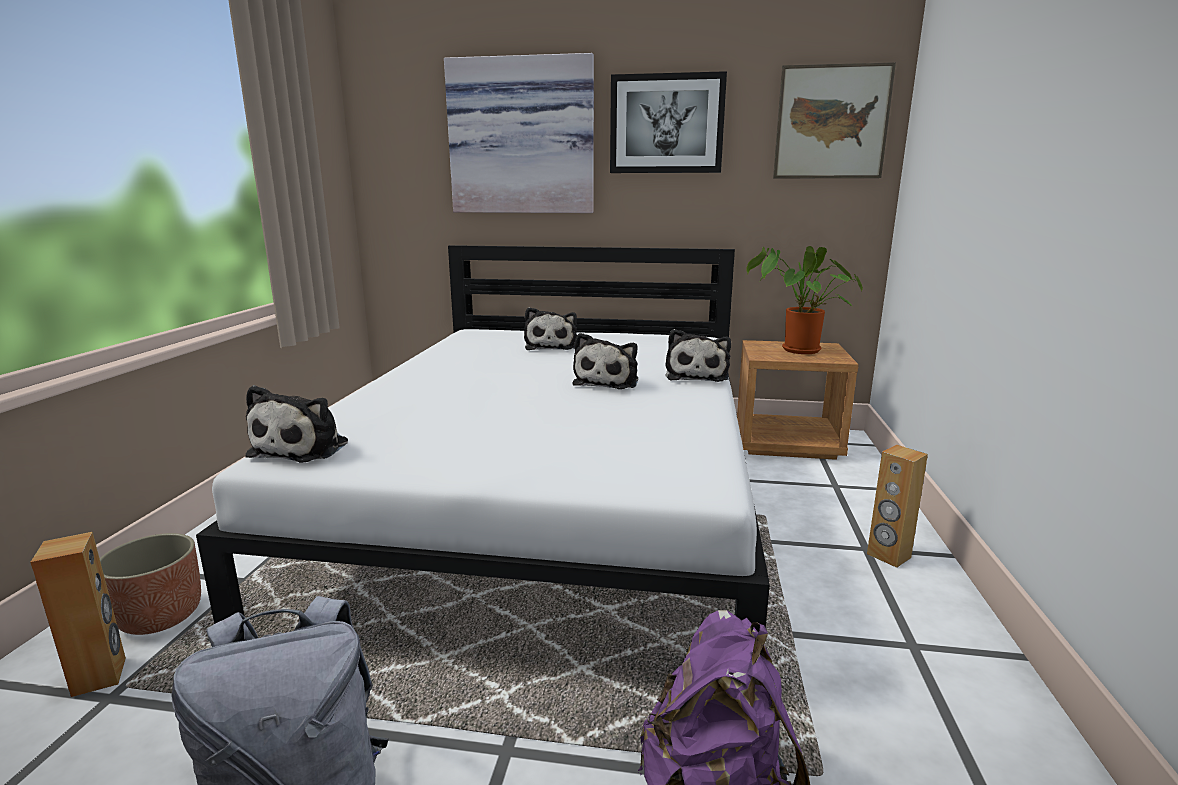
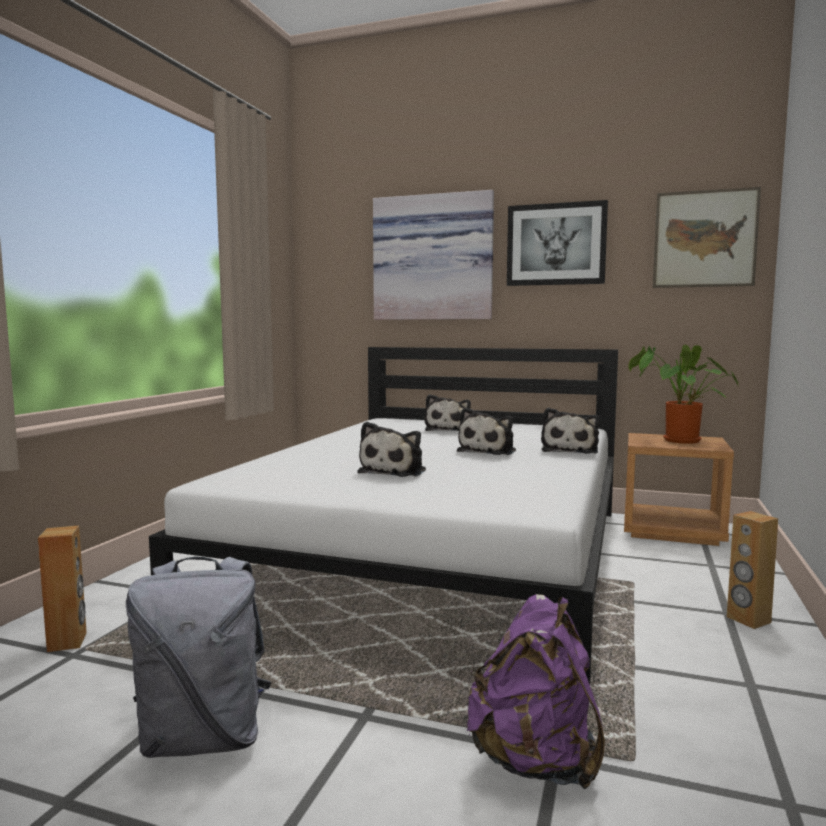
camera: 10 degrees right, 10 degrees down
(161, 617) = (114, 611): planter -> none
(304, 448) = (233, 478): plush toy -> plush toy (395, 471)

